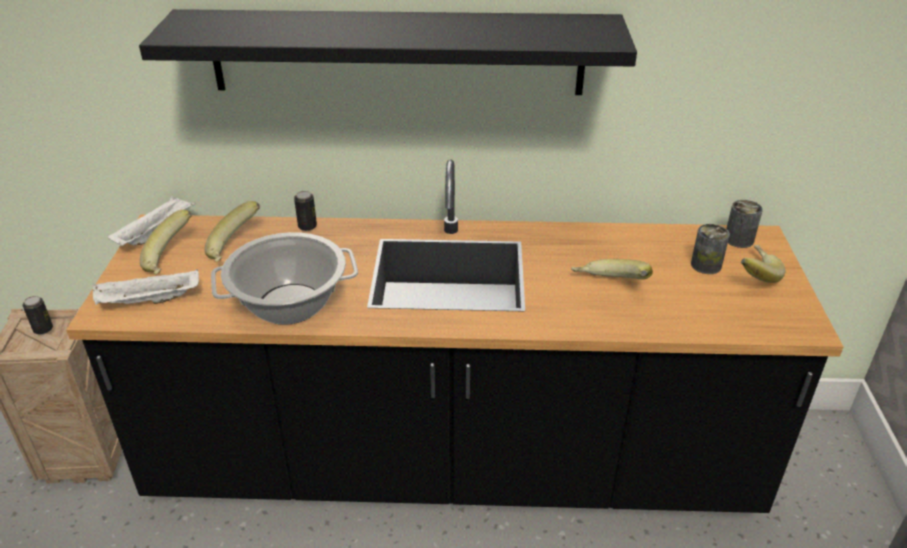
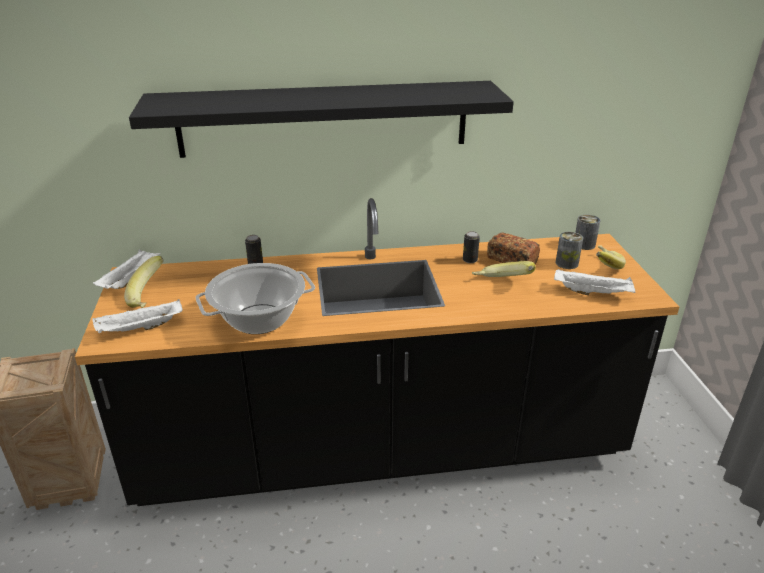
camera: 10 degrees left, 5 degrees down
(43, 329) = (34, 370): can -> can (470, 260)
(236, 249) = (202, 285): banana -> none
(632, 253) = (511, 260): none -> bread
(728, 313) = (593, 293): none -> white tray

